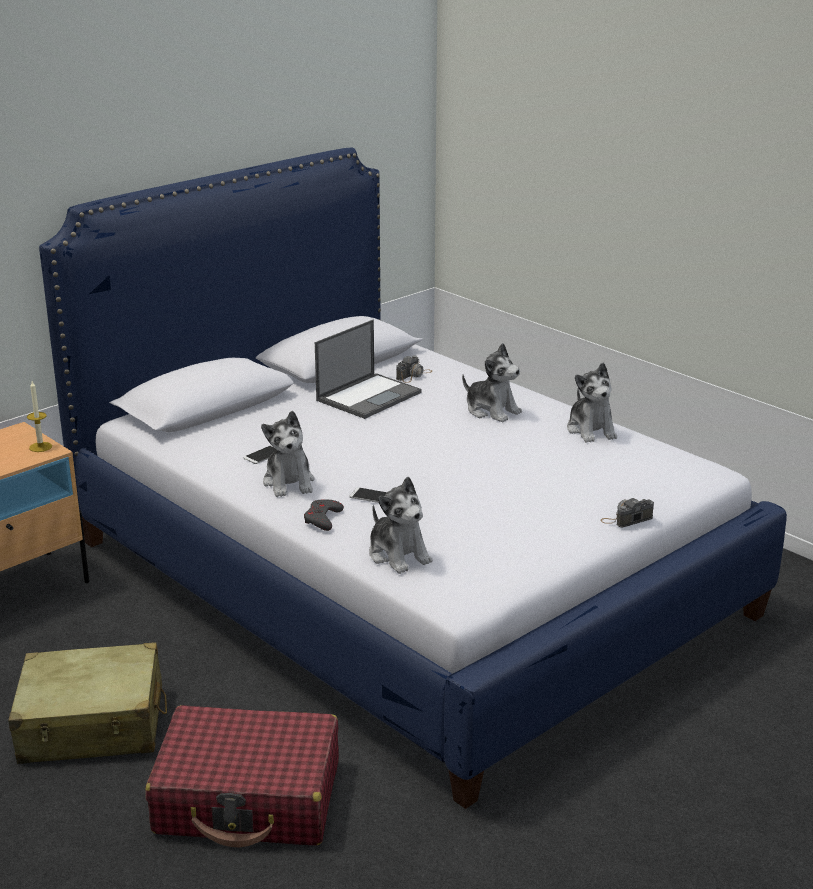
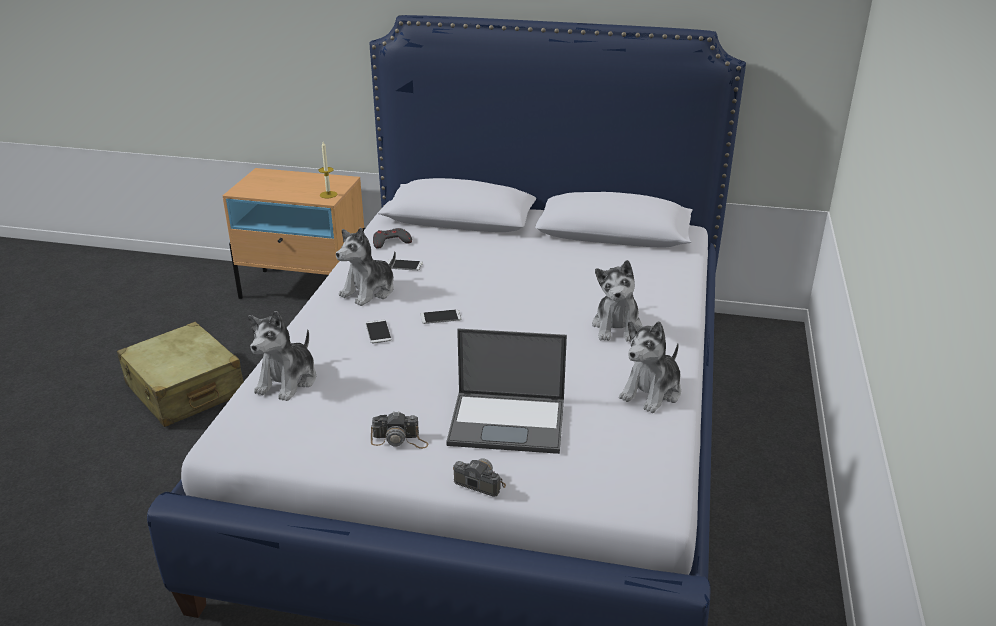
camera: 55 degrees right, 5 degrees up
(248, 798) = (138, 493): red suitcase -> none
(322, 519) = (320, 326): grey game controller -> grey game controller (391, 242)
(369, 396) = (565, 265): laptop -> laptop (509, 422)
(384, 466) = (440, 317): none -> phone
(414, 375) = (634, 268): camera -> camera (399, 440)

